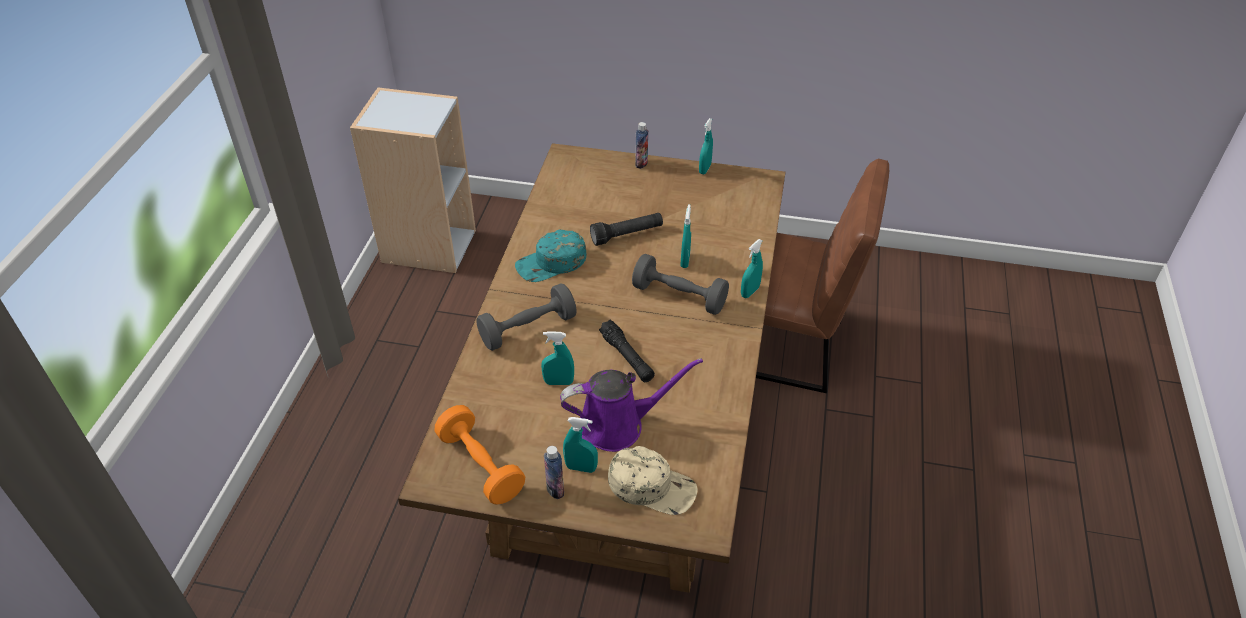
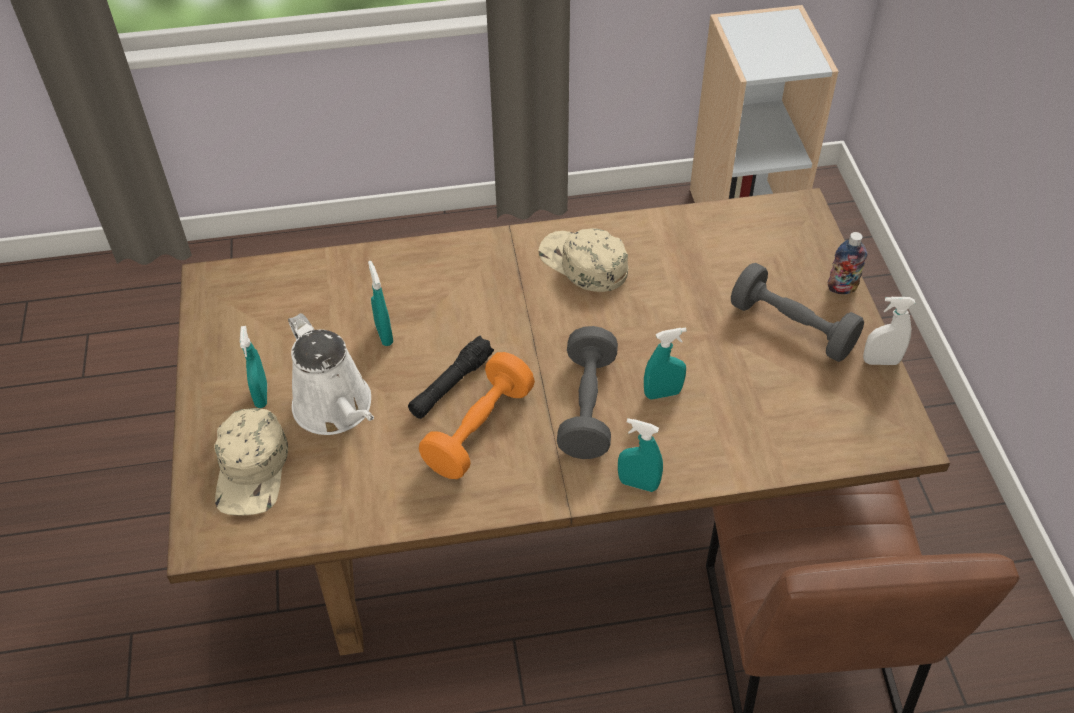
camera: 70 degrees right, 5 degrees up
(481, 466) = (240, 311): orange dumbbell -> orange dumbbell (479, 429)
(528, 329) = (458, 280): grey dumbbell -> grey dumbbell (792, 327)
(551, 263) = (582, 263): turquoise cap -> beige cap
(555, 489) = (224, 382): bottle -> none
(617, 425) = (336, 409): purple watering can -> white watering can
(627, 235) = (679, 318): black flashlight -> none
(705, 169) = (881, 361): turquoise spray bottle -> white spray bottle

